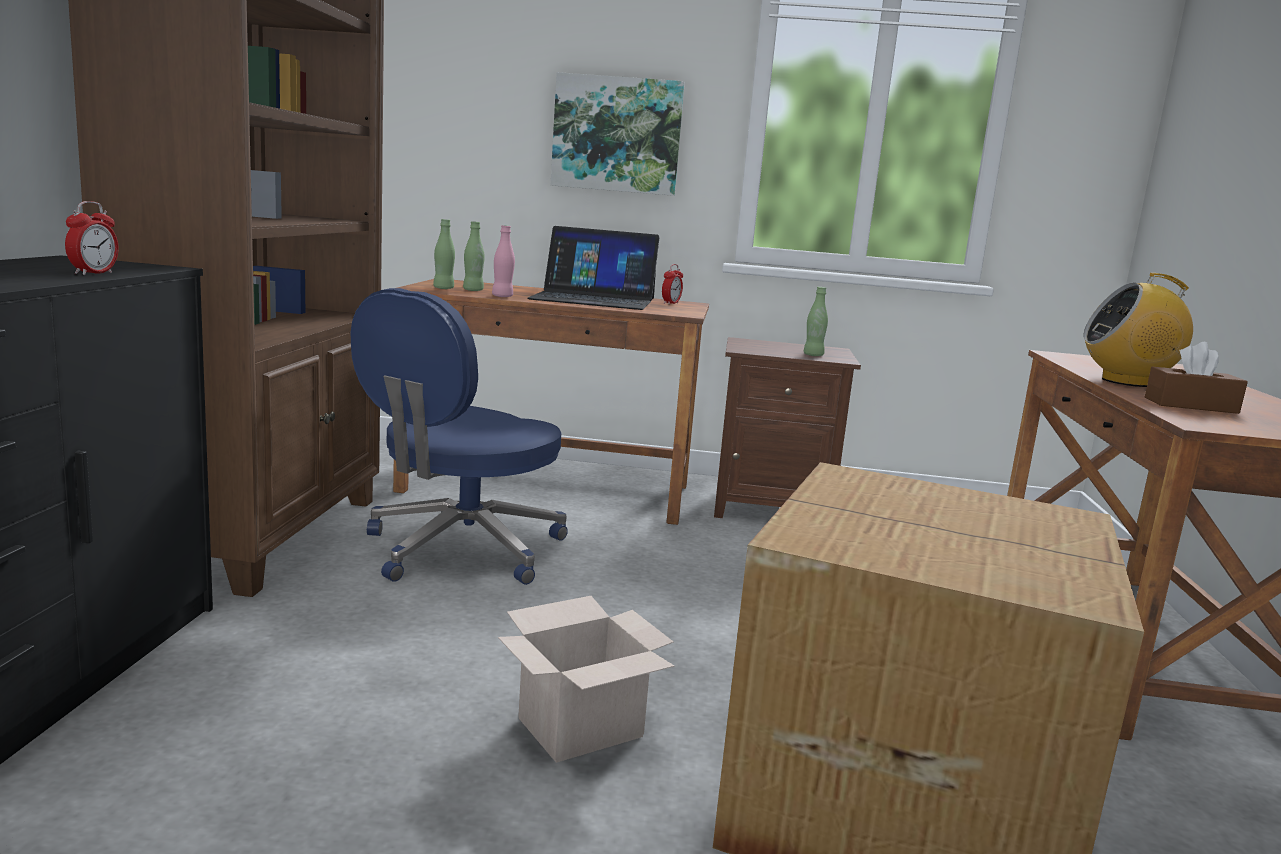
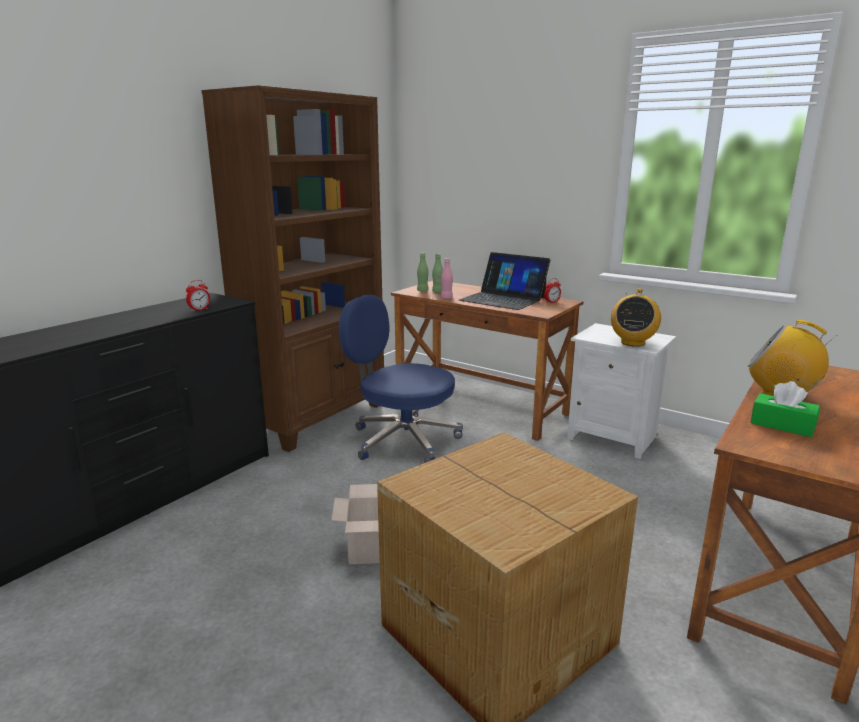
camera: 30 degrees right, 5 degrees up
(462, 549) = (402, 440): blue office chair -> blue office chair turned 60 degrees clockwise
(617, 135) = (537, 192): picture -> none
(771, 508) = (613, 437): brown nightstand -> white nightstand
(813, 355) = (632, 343): green bottle -> radio
(1190, 405) = (782, 425): brown tissue box -> green tissue box

